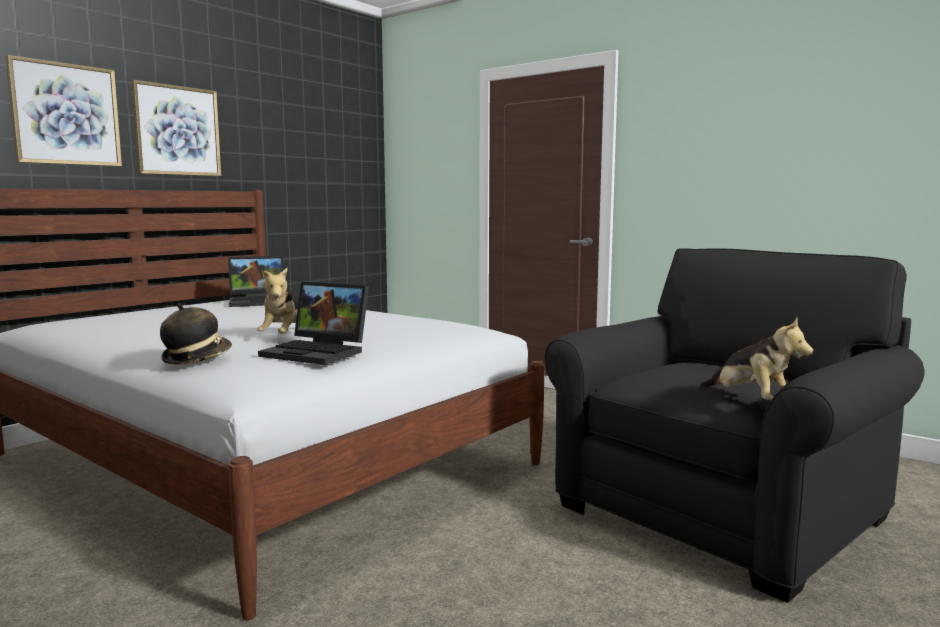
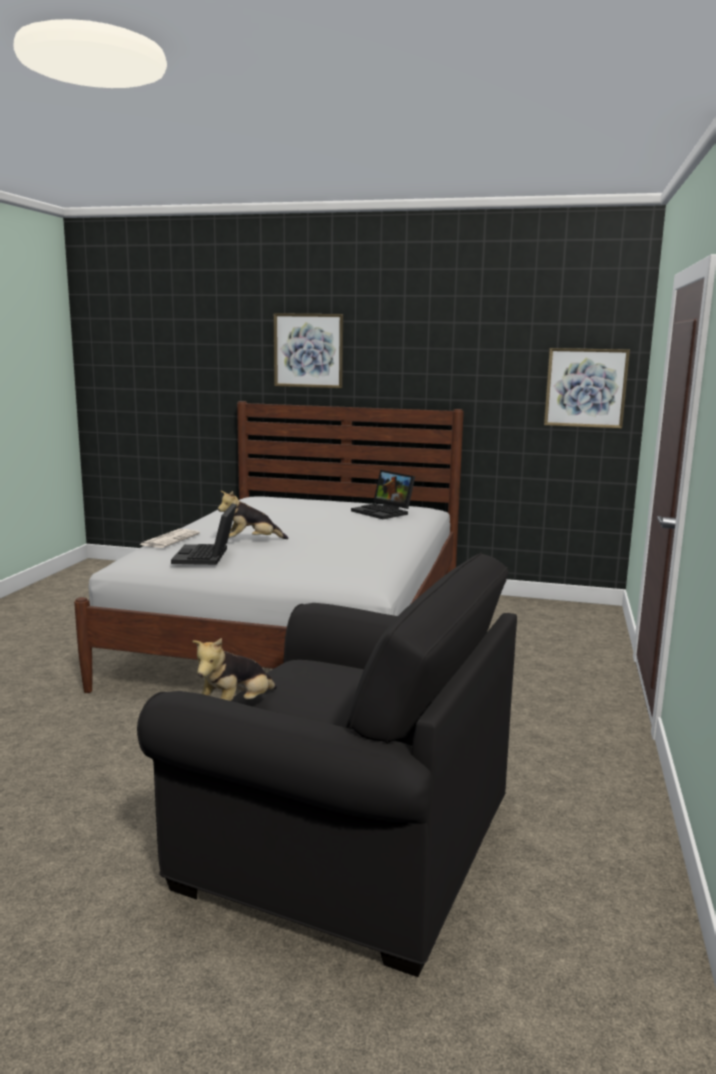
camera: 65 degrees right, 5 degrees up
(177, 131) = (391, 357): picture -> picture (585, 388)
(196, 358) = (170, 539): hat -> newspaper

